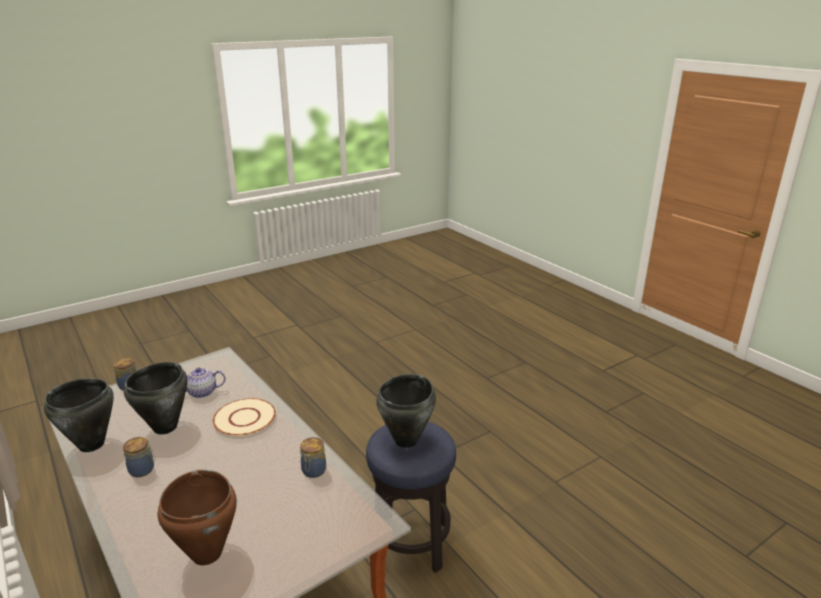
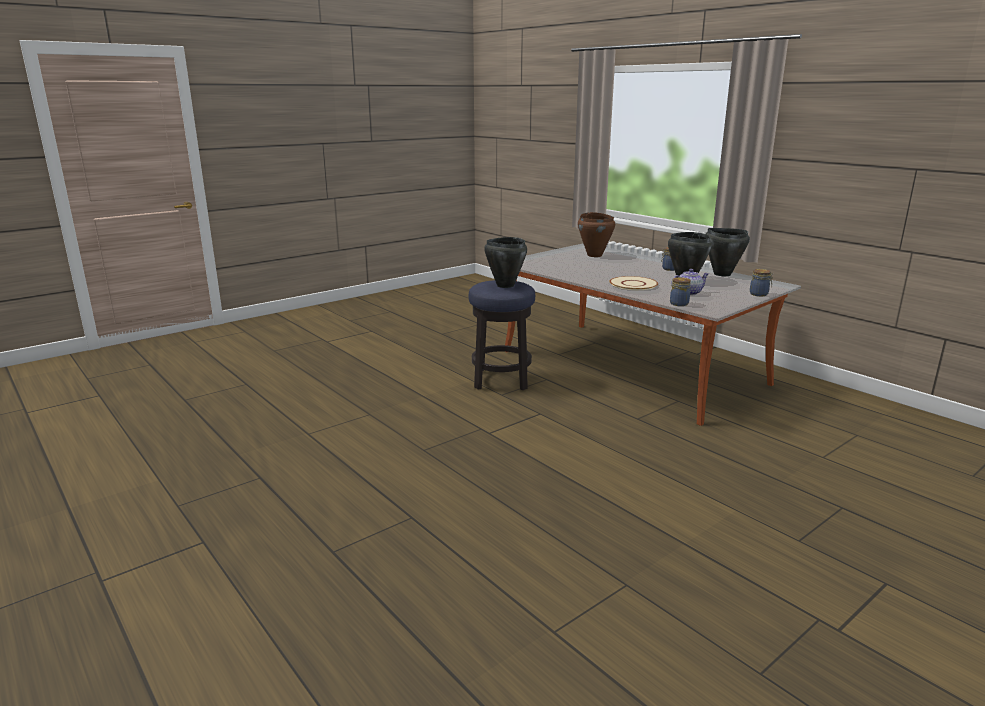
camera: 175 degrees right, 5 degrees down
(313, 471) = (561, 271): jar -> jar (679, 303)

